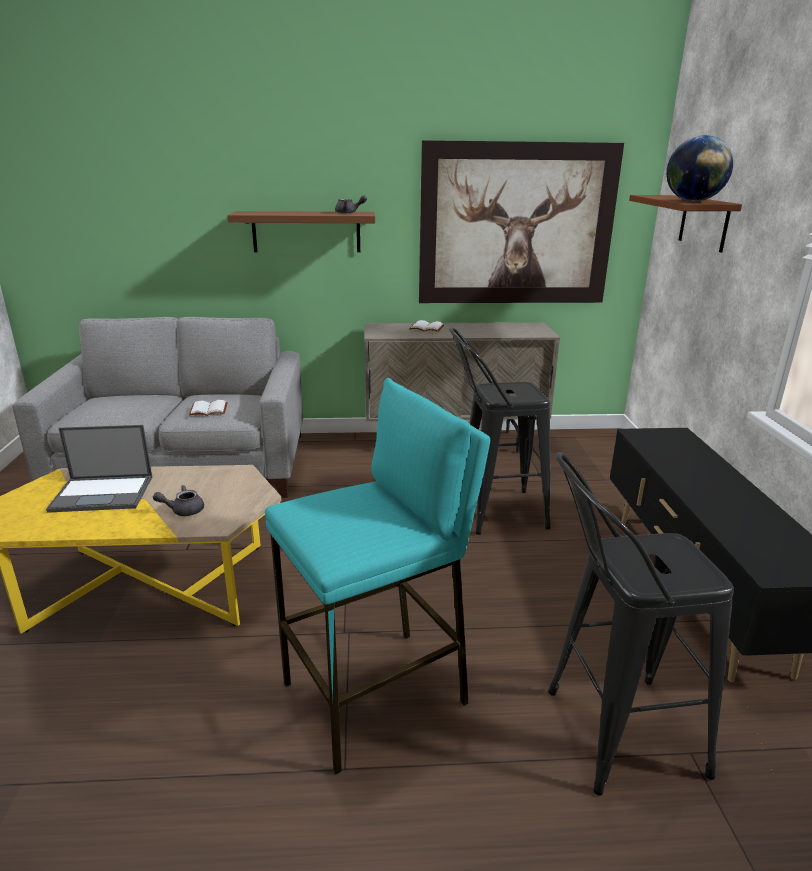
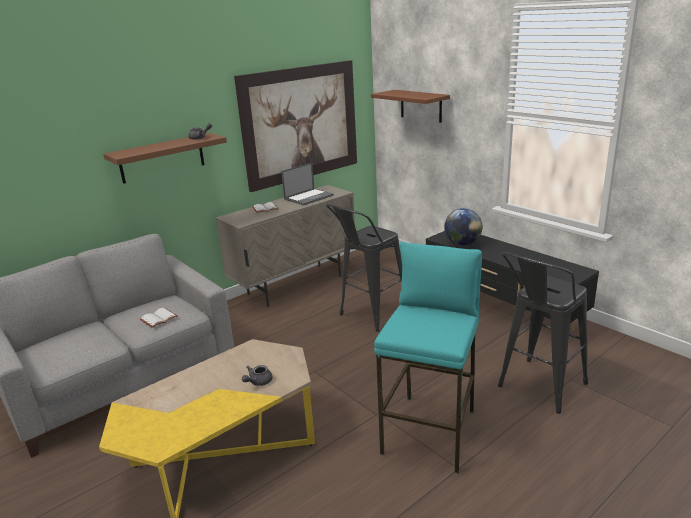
camera: 35 degrees left, 0 degrees up
(104, 493) = (183, 399): laptop -> laptop (309, 197)
(693, 201) = (423, 96): globe -> globe (462, 244)

